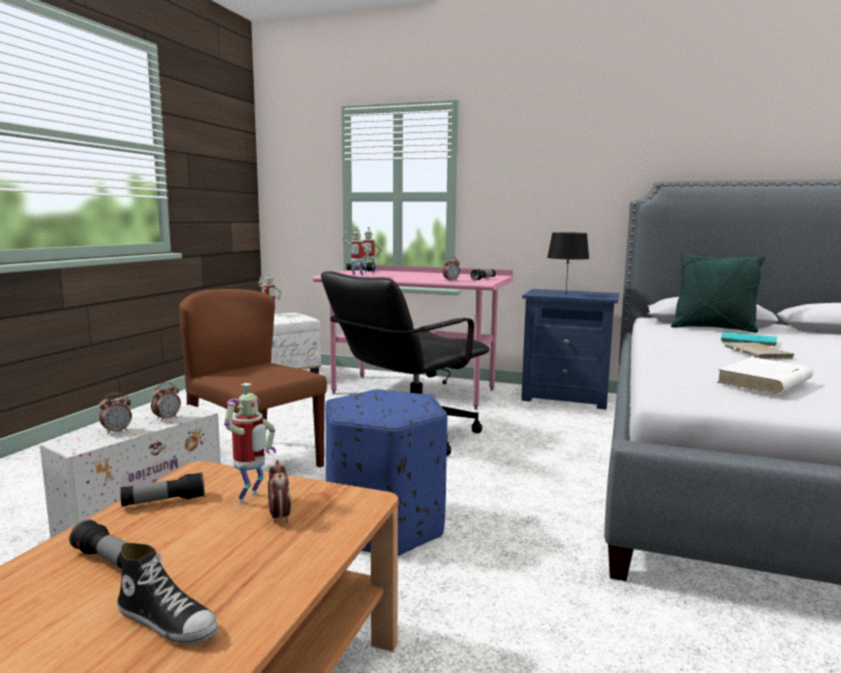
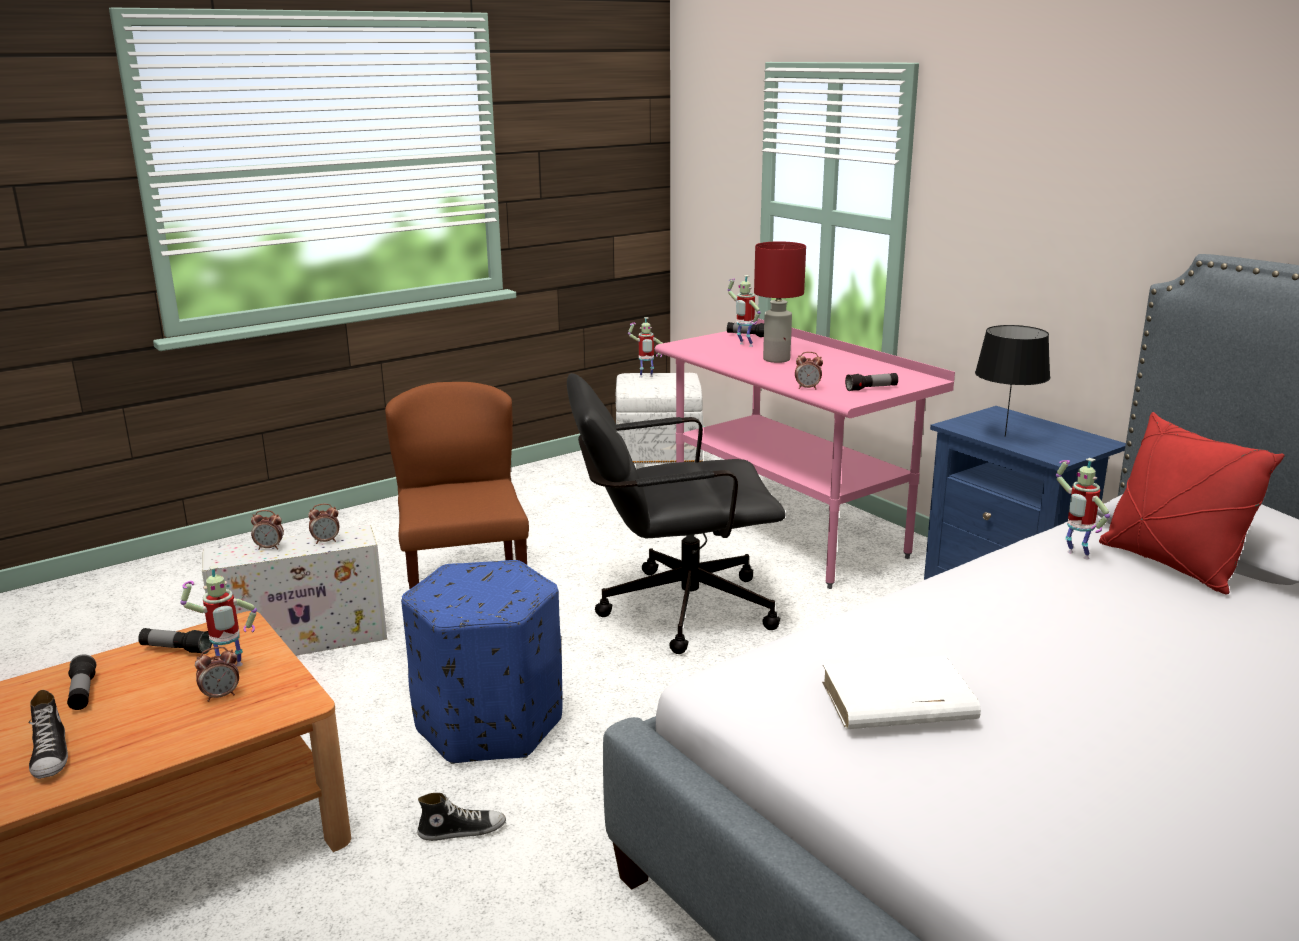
camera: 35 degrees right, 10 degrees up
(279, 517) = (221, 695): alarm clock -> alarm clock turned 45 degrees clockwise
(357, 276) = (705, 355): toy robot -> toy robot (1075, 555)
(402, 275) = (776, 359): none -> red table lamp
(468, 594) = (462, 830): none -> shoe
(713, 329) = (1171, 564): green pillow -> red pillow
(746, 341) = (1137, 611): turquoise book -> none
(759, 354) = (1072, 646): beige book -> none

